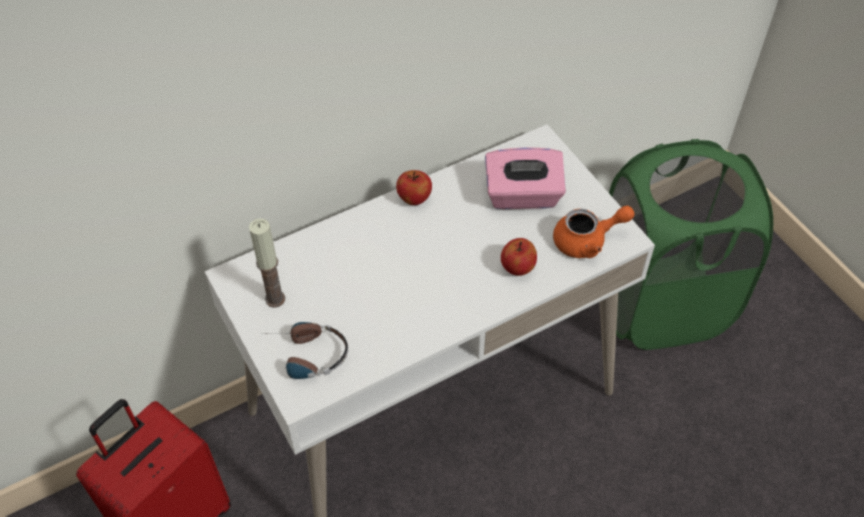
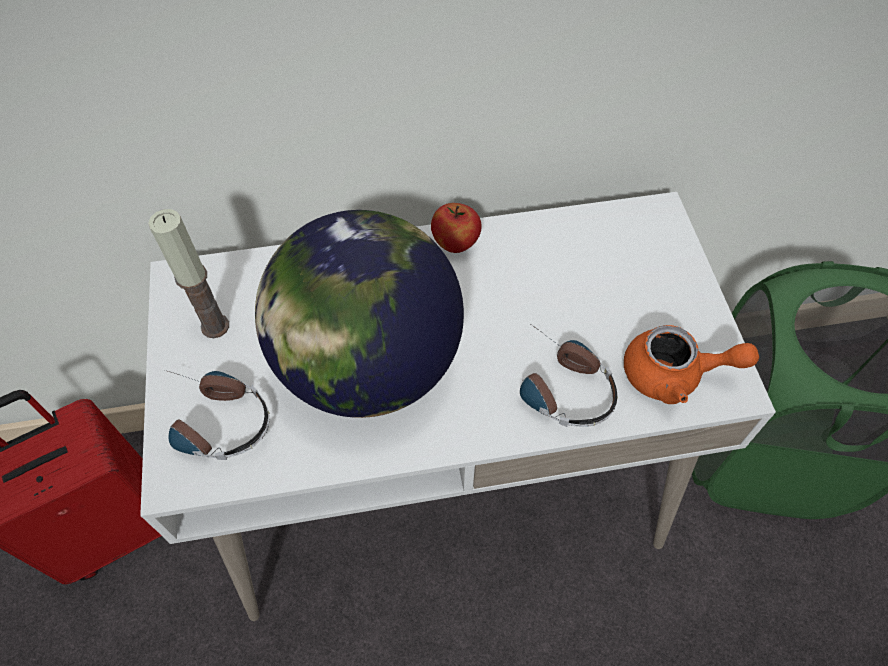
camera: 20 degrees right, 5 degrees up
(391, 292) = (367, 364): none -> globe
(517, 268) = (556, 384): apple -> headphones
(523, 196) = (604, 281): pink tissue box -> none

